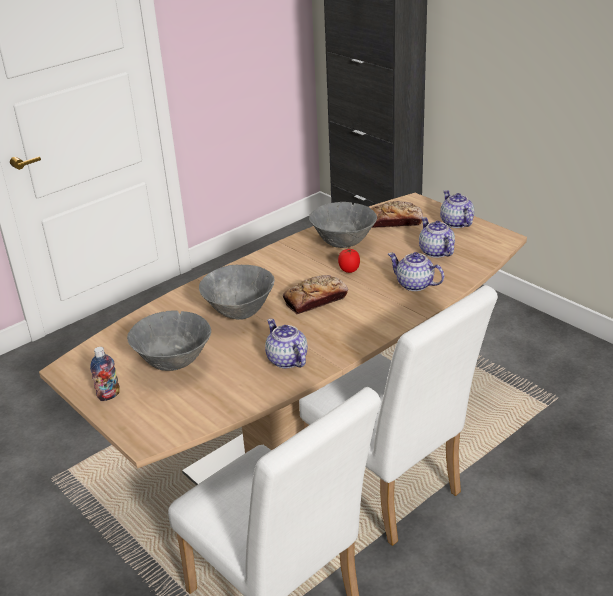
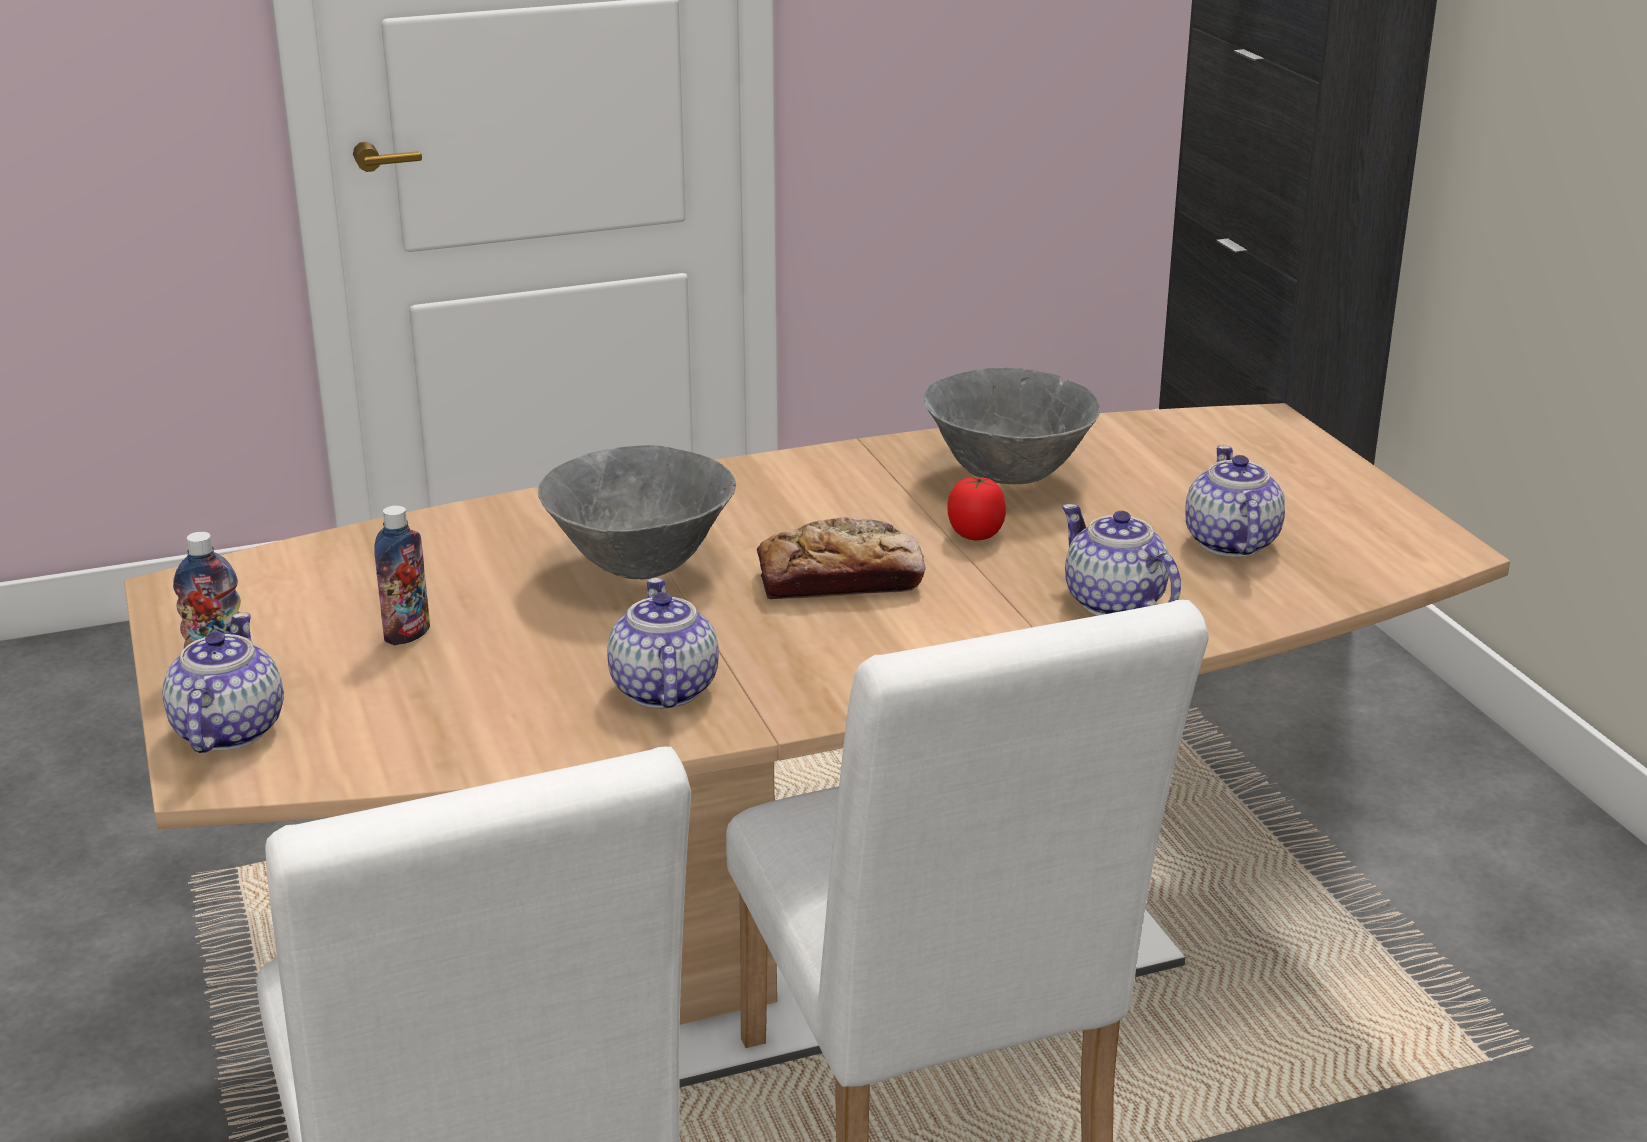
camera: 20 degrees right, 5 degrees down
(173, 363) = (407, 634): grey bowl -> bottle
(395, 221) = (1179, 455): bread -> none
(456, 223) = (1338, 491): teapot -> teapot (227, 731)

